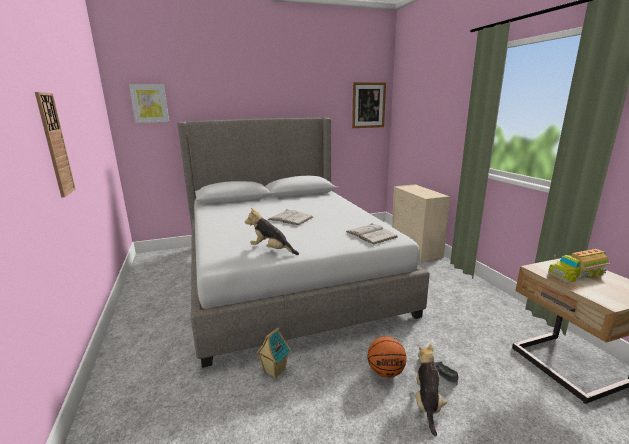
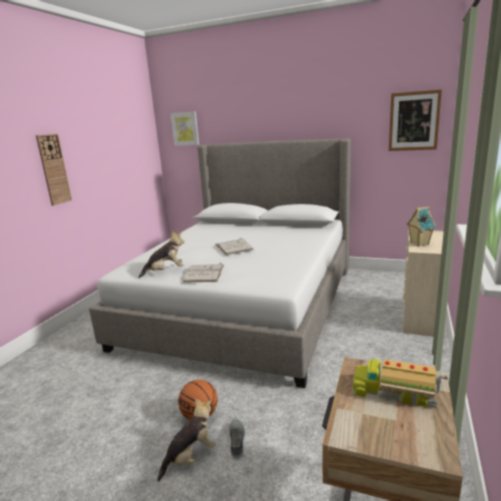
camera: 40 degrees right, 0 degrees up
(271, 250) = (165, 272): plush toy -> plush toy turned 90 degrees clockwise
(274, 371) = (134, 374): toy house -> toy house (419, 244)
(371, 234) = (263, 278): white book -> white book (204, 273)

